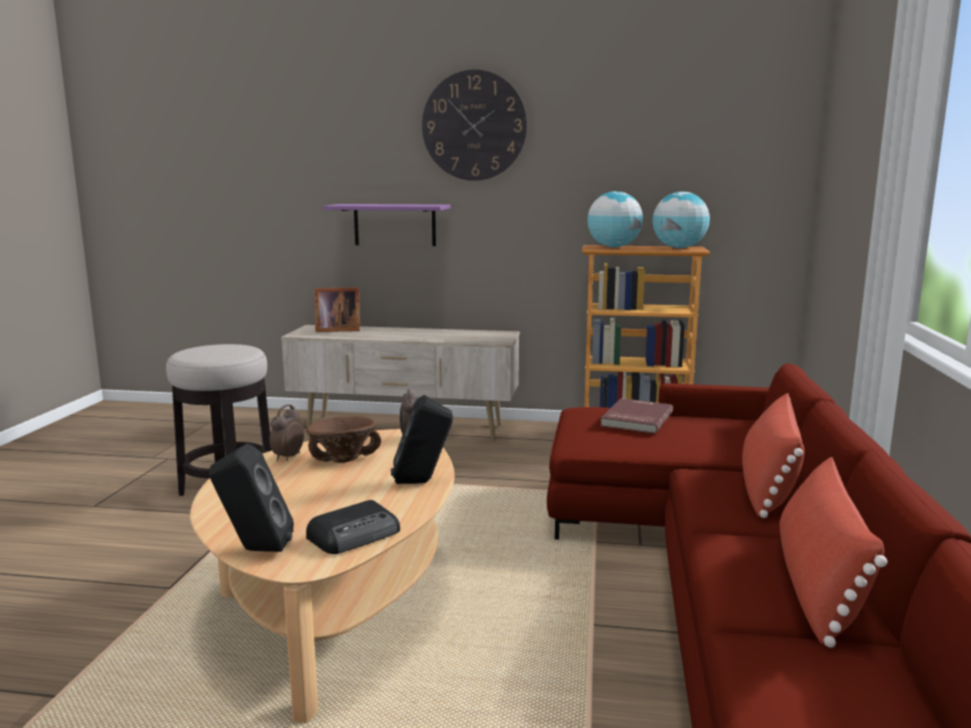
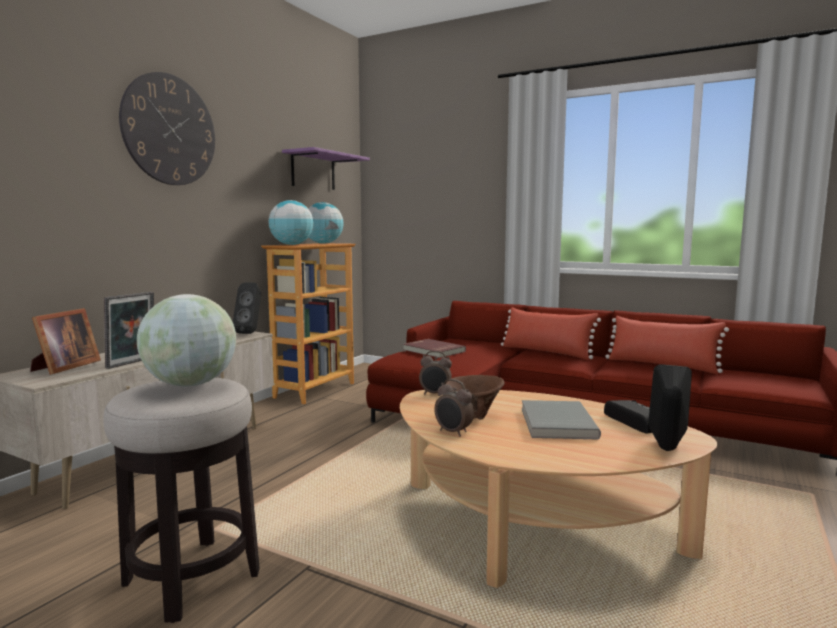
camera: 70 degrees left, 5 degrees down
(224, 350) = (191, 384): none -> globe
(332, 494) = (555, 423): none -> grey book
(359, 337) = (133, 363): none -> picture frame
(394, 225) = (94, 231): purple shelf -> purple shelf (313, 171)
(422, 482) = (539, 399): black speaker -> black speaker (250, 333)

